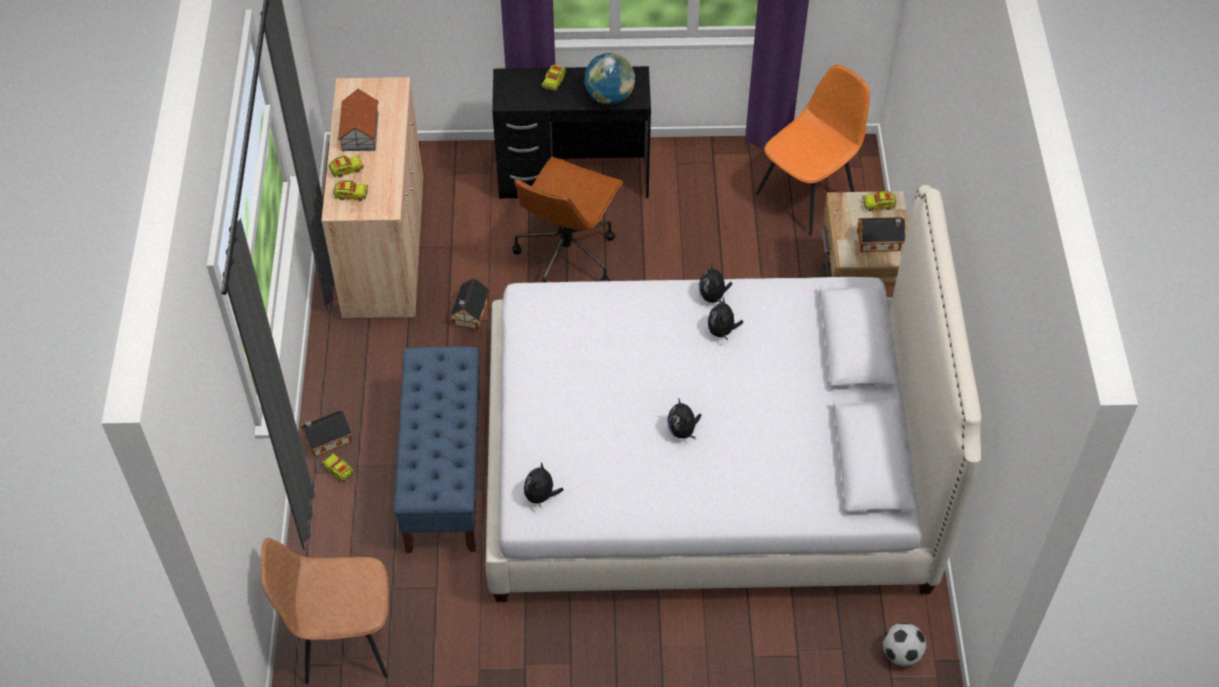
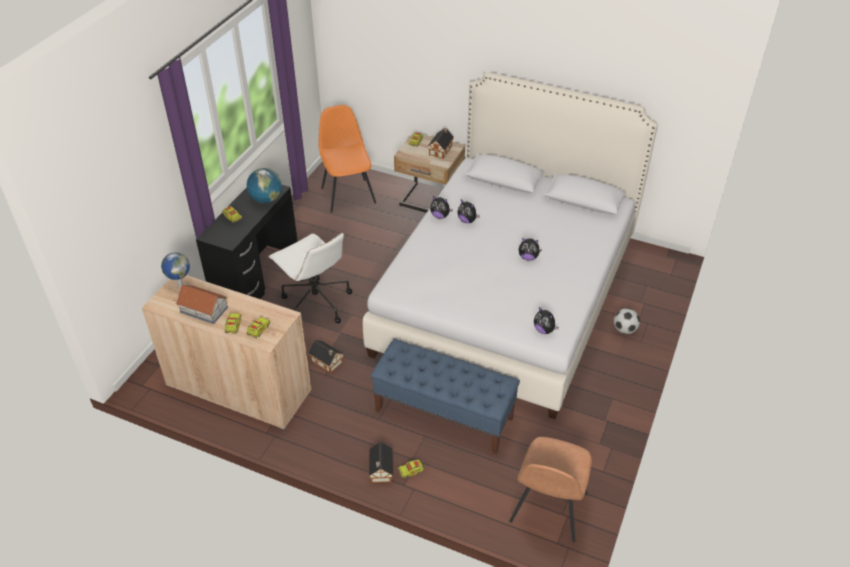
camera: 65 degrees left, 10 degrees down
(389, 91) = (180, 285): none -> globe
(567, 256) = (315, 302): brown office chair -> white office chair
(901, 654) = (658, 266): football -> football (624, 330)

